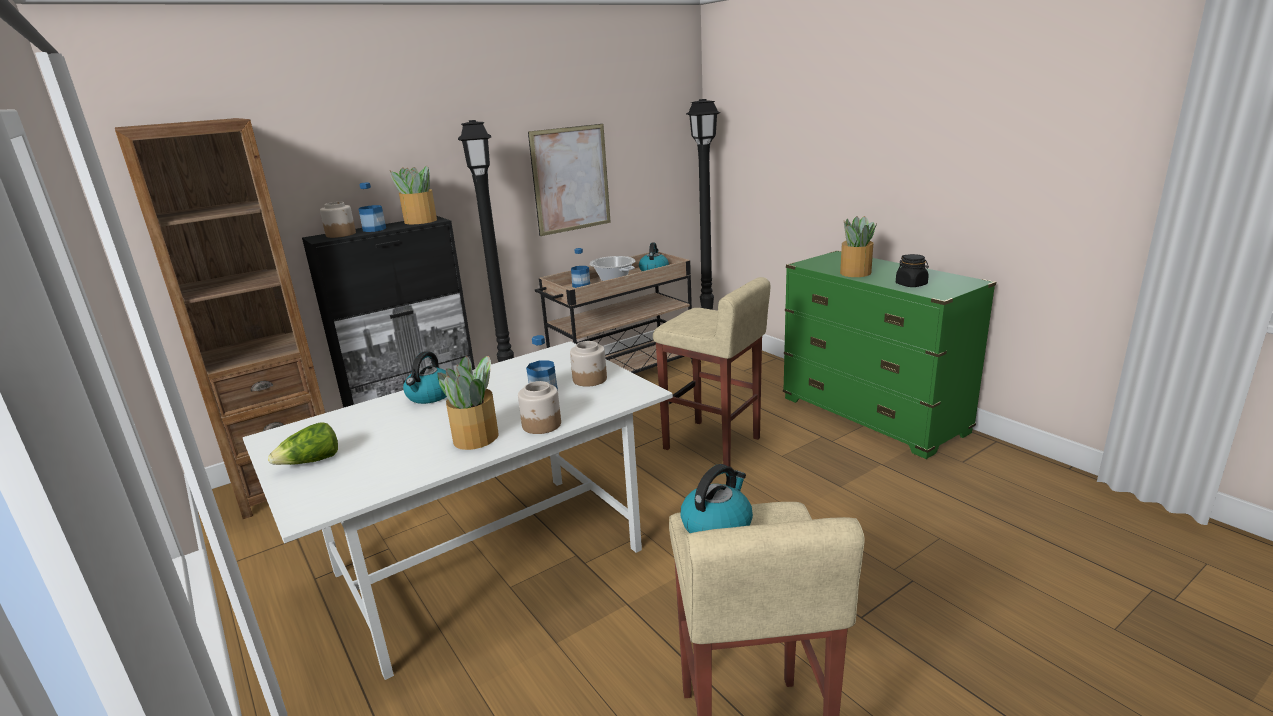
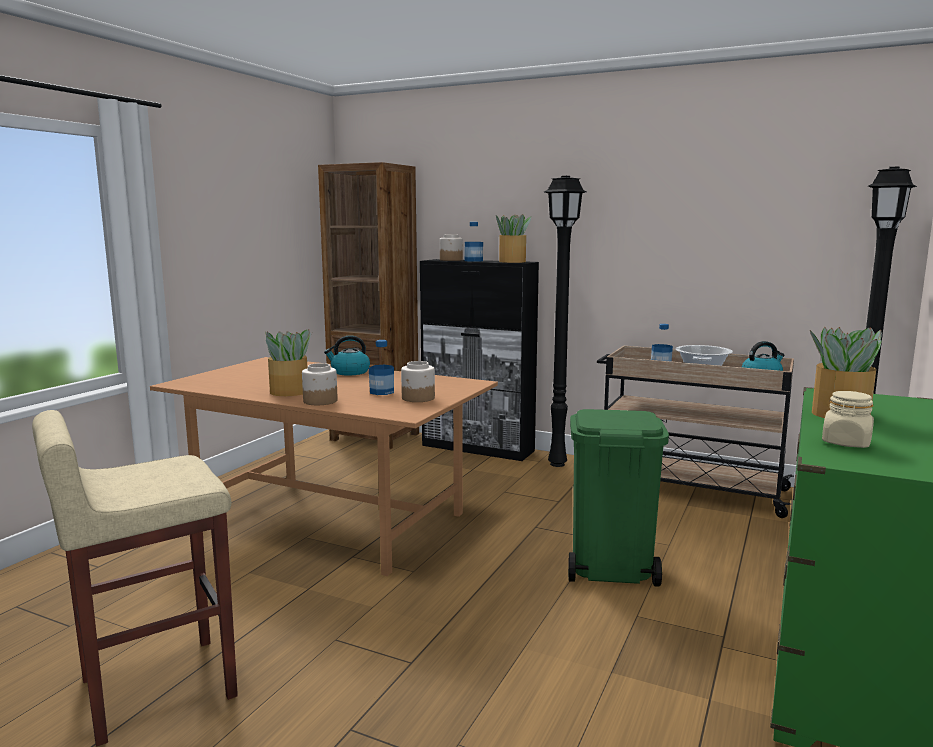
camera: 60 degrees right, 10 degrees down
(311, 462) = (238, 372): lettuce -> none
(489, 559) = (334, 520): white dining table -> brown dining table
(571, 179) = (694, 251): picture -> none
(712, 444) = (609, 568): beige stool -> green trash can
(717, 525) = (173, 467): kettle -> none
(911, 284) = (846, 443): black jar -> beige jar

